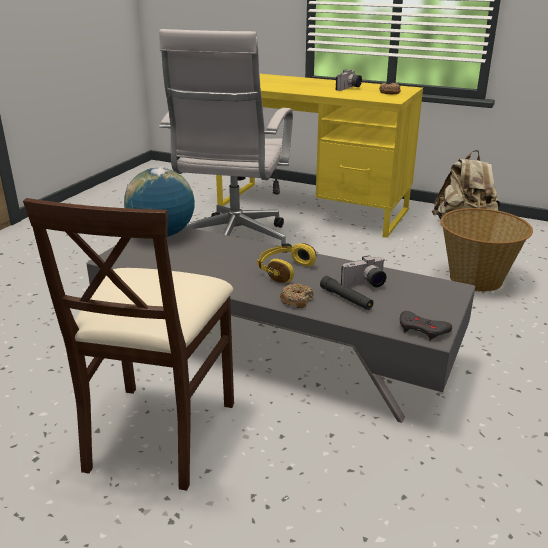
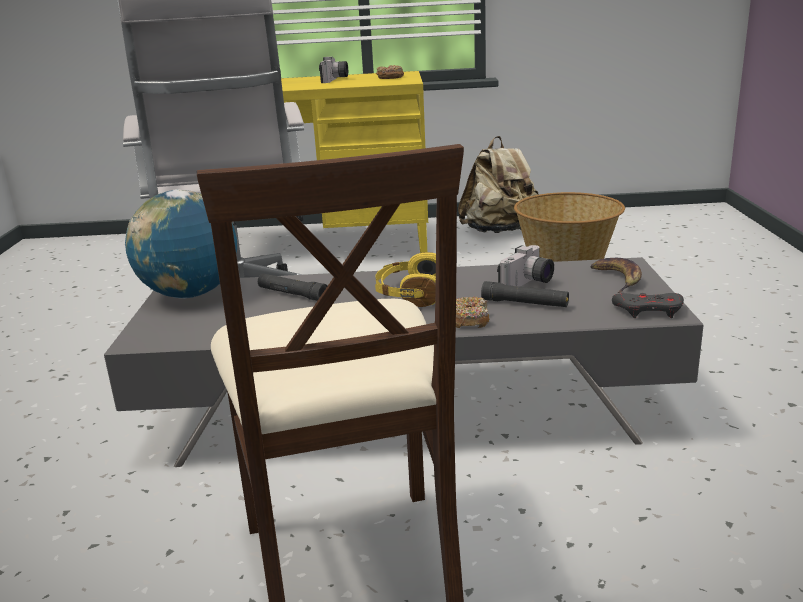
camera: 25 degrees left, 5 degrees down
(216, 251) = (292, 294): none -> black flashlight
(432, 298) = (617, 279): none -> banana

